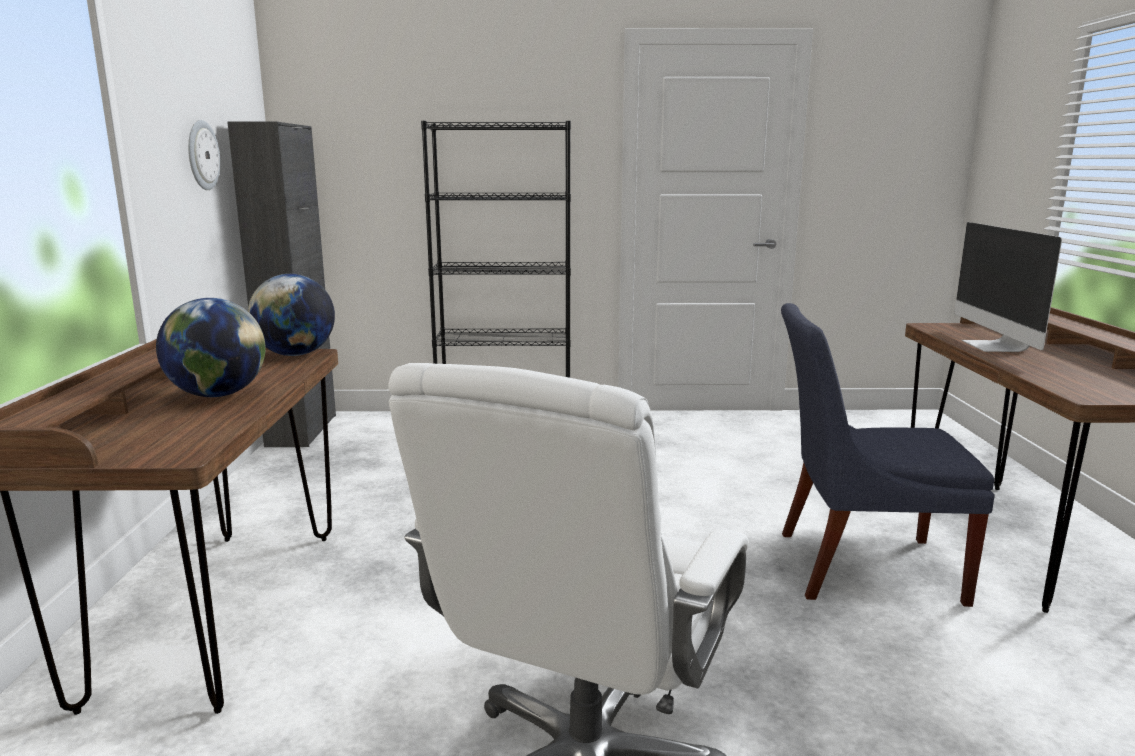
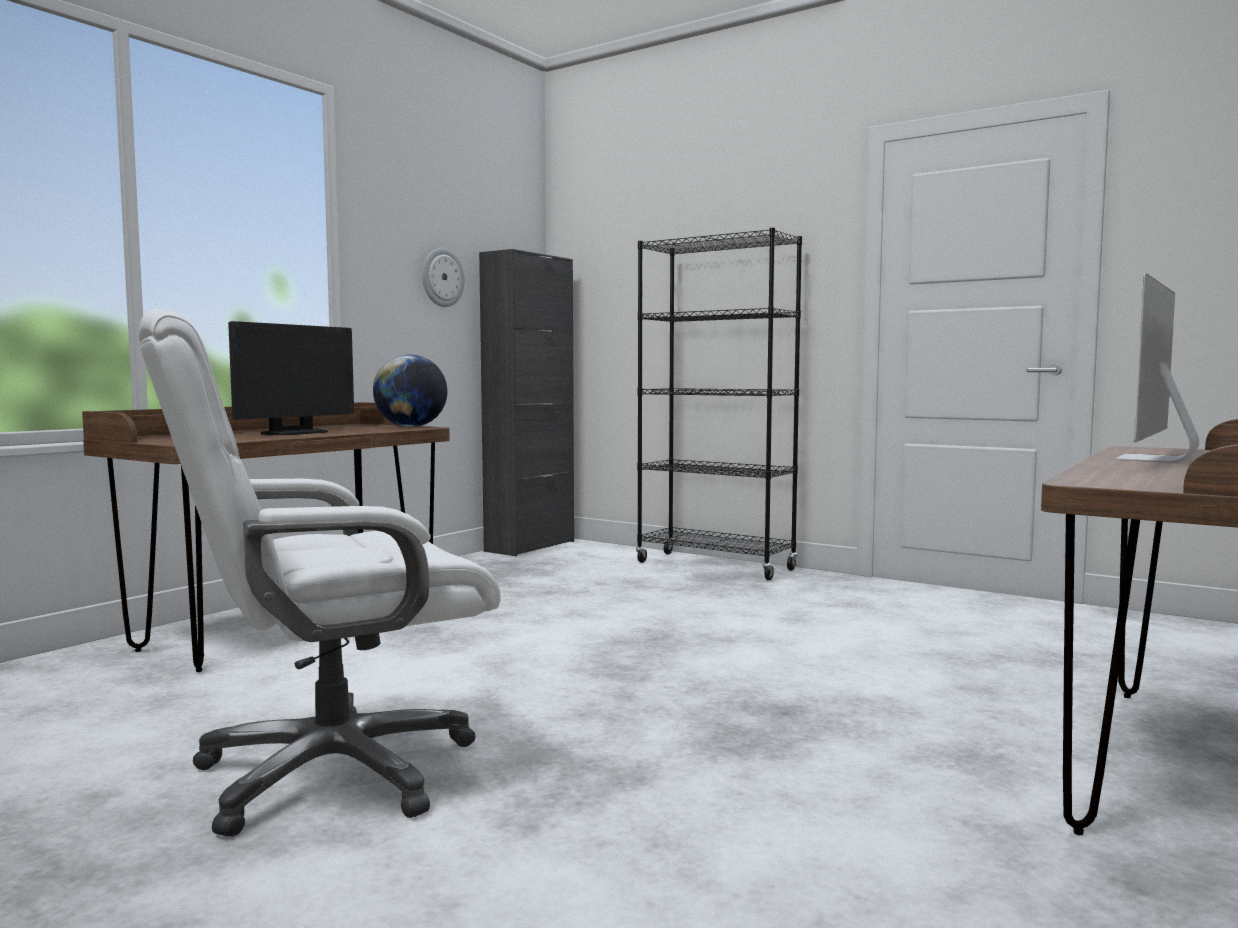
camera: 35 degrees right, 10 degrees down
(218, 395) = (294, 433): globe -> monitor
(858, 566) = (887, 733): blue chair -> none

